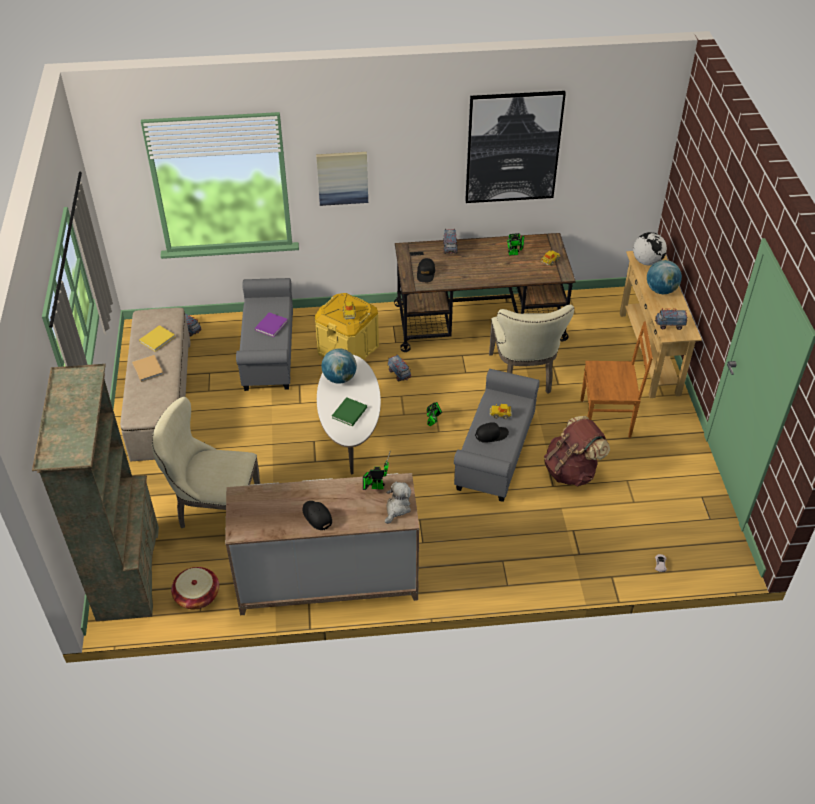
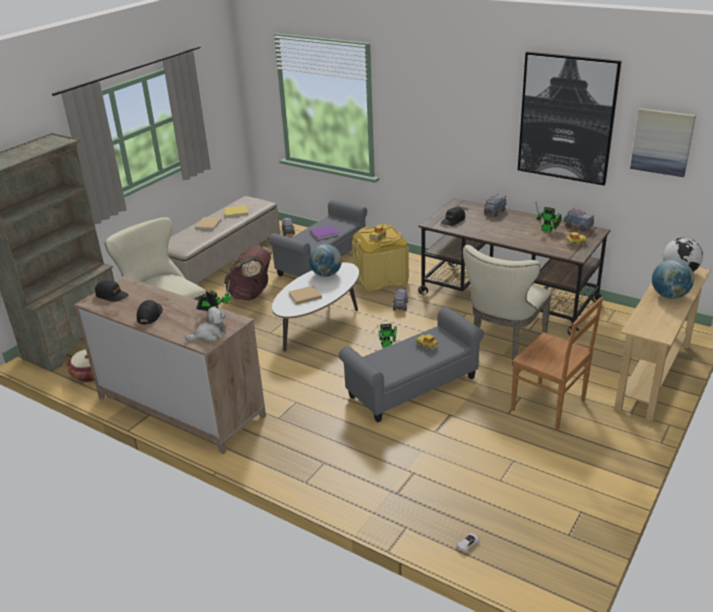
camera: 40 degrees right, 15 degrees down
(342, 177) = (414, 119): picture -> picture (662, 142)
(349, 413) = (304, 296): green book -> beige book
(491, 435) = (400, 356): black cap -> black cap (112, 295)
(571, 471) = (467, 429): brown backpack -> brown backpack (251, 295)
(669, 325) = (647, 322): toy truck -> toy truck (577, 227)

